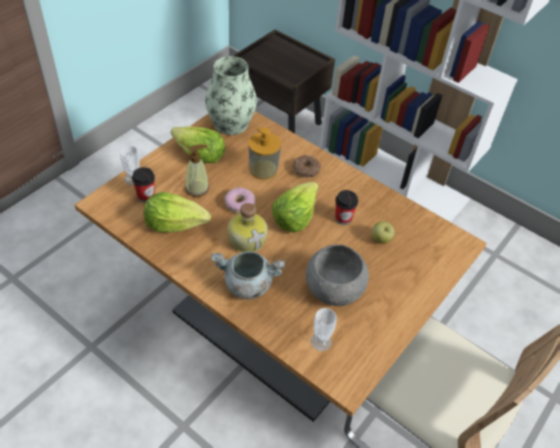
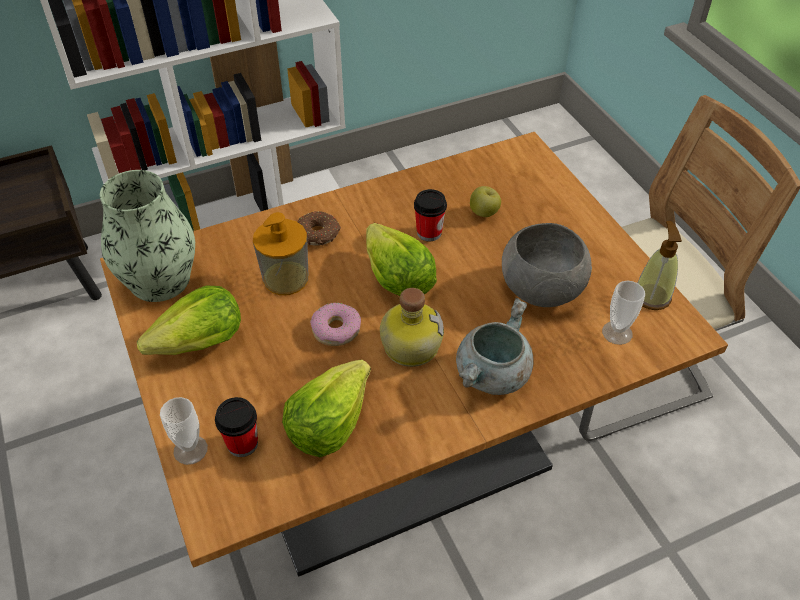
camera: 60 degrees left, 0 degrees up
(197, 189) = (272, 369): soap dispenser -> soap dispenser (652, 296)

